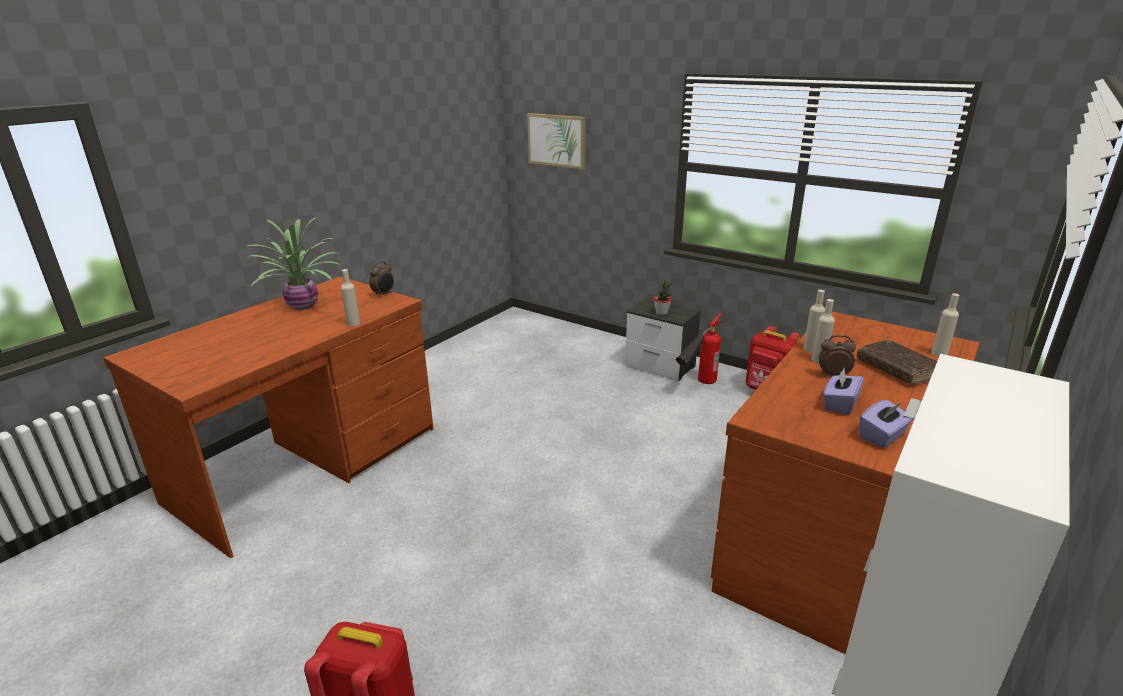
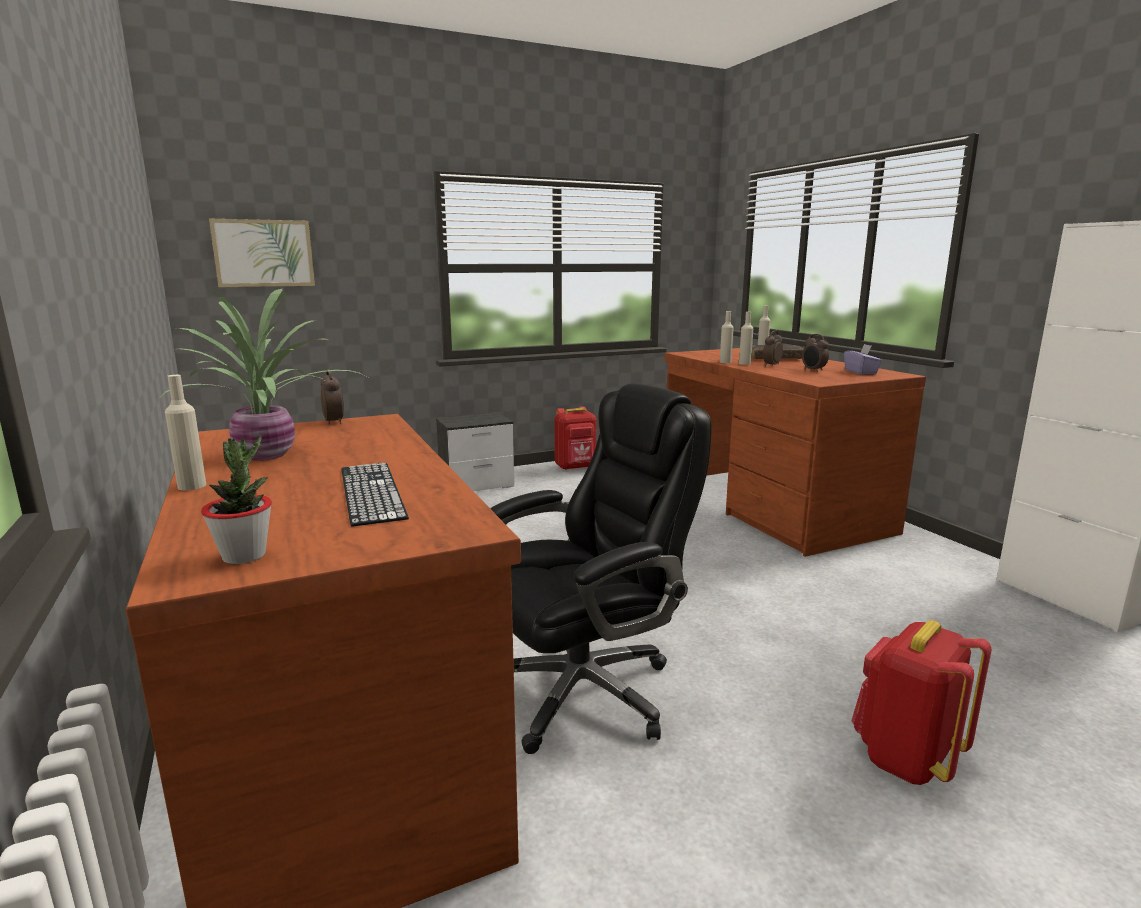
camera: 60 degrees left, 10 degrees down
(246, 348) = (371, 492): none -> keyboard
(353, 323) = (408, 440): beige bottle -> beige bottle (192, 486)
(389, 528) = (585, 689): none -> black office chair
(661, 312) = (478, 421): potted plant -> potted plant (244, 556)
(697, 386) = (531, 483): fire extinguisher -> none
(839, 404) = (813, 370): purple tissue box -> alarm clock

